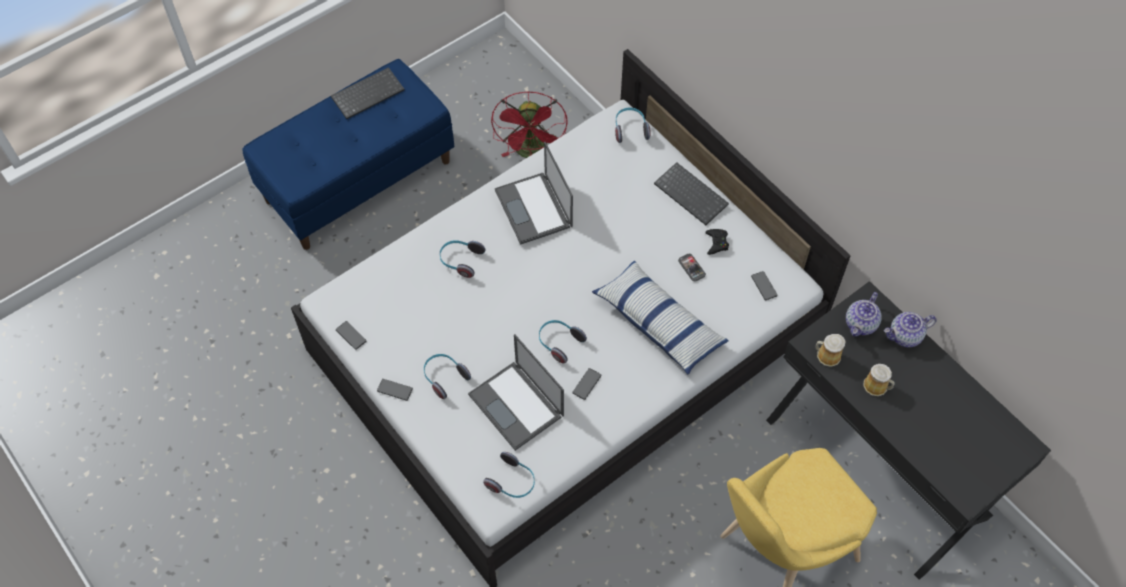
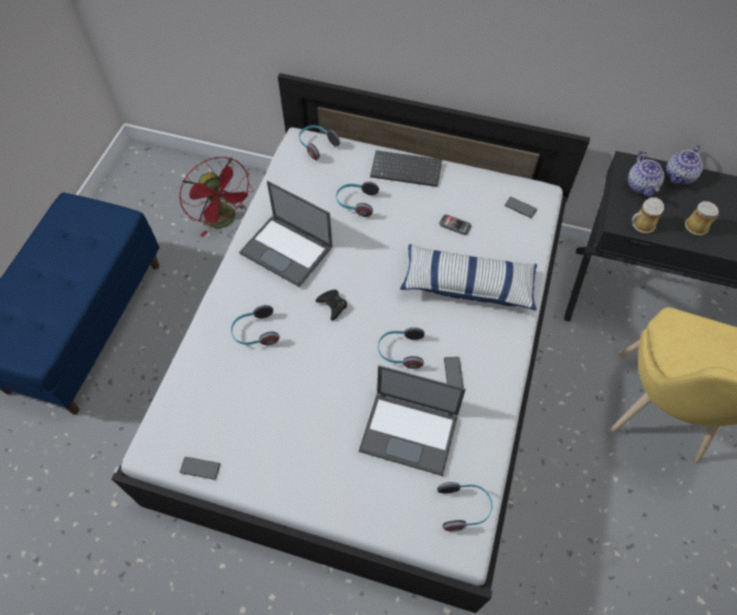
camera: 35 degrees left, 0 degrees up
(368, 93) = (52, 236): keyboard -> none
(395, 390) = (284, 494): phone -> none
(444, 377) = (323, 450): headphones -> headphones (356, 203)
(716, 243) = (457, 195): black game controller -> black game controller (332, 305)

